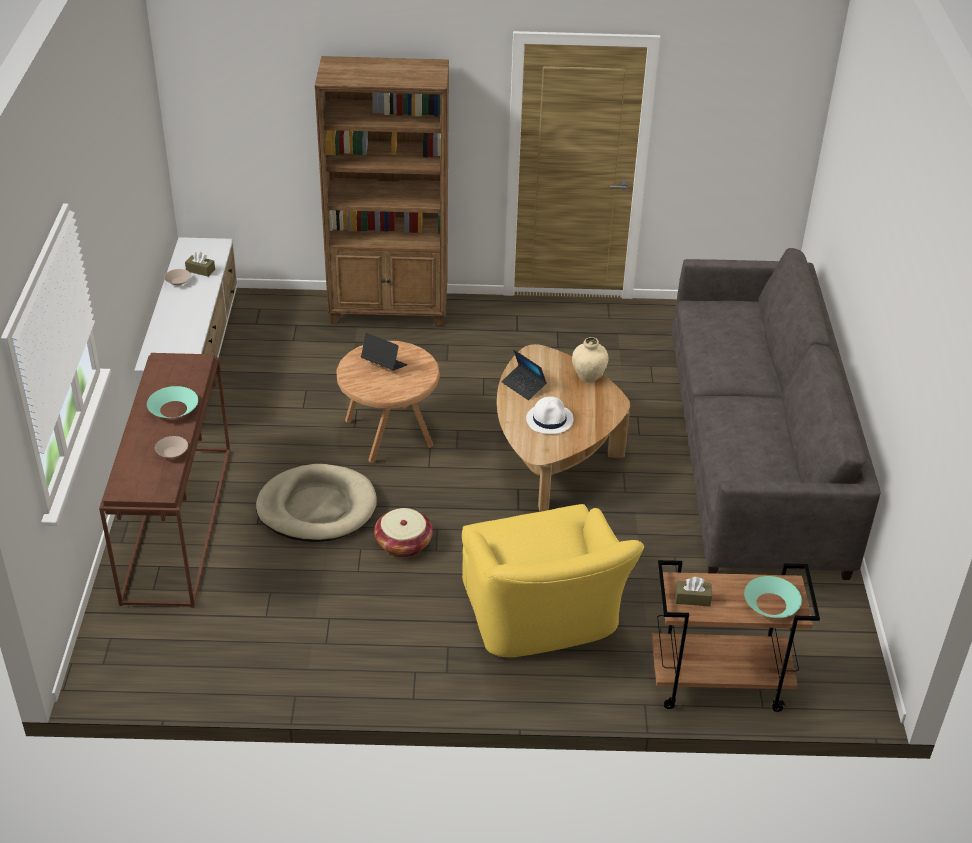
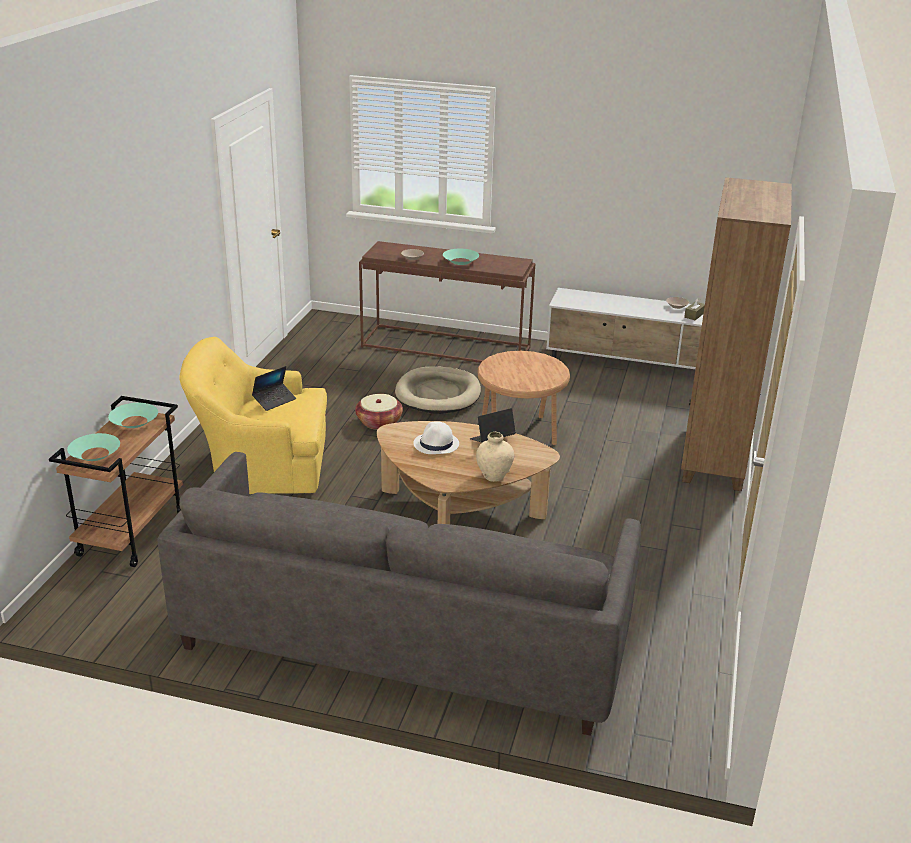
camera: 105 degrees right, 10 degrees down
(384, 364) = (531, 369): laptop -> laptop (274, 400)
(692, 598) = (134, 421): brown tissue box -> turquoise bowl

